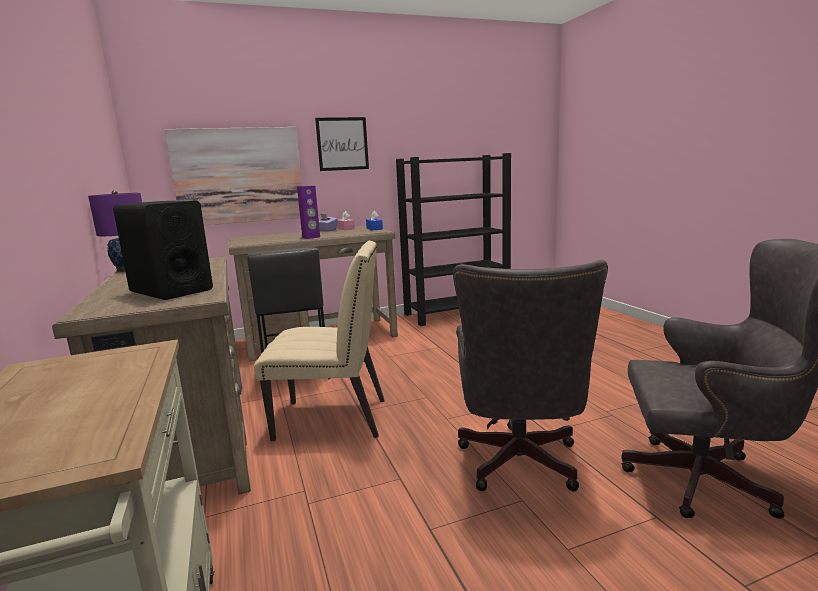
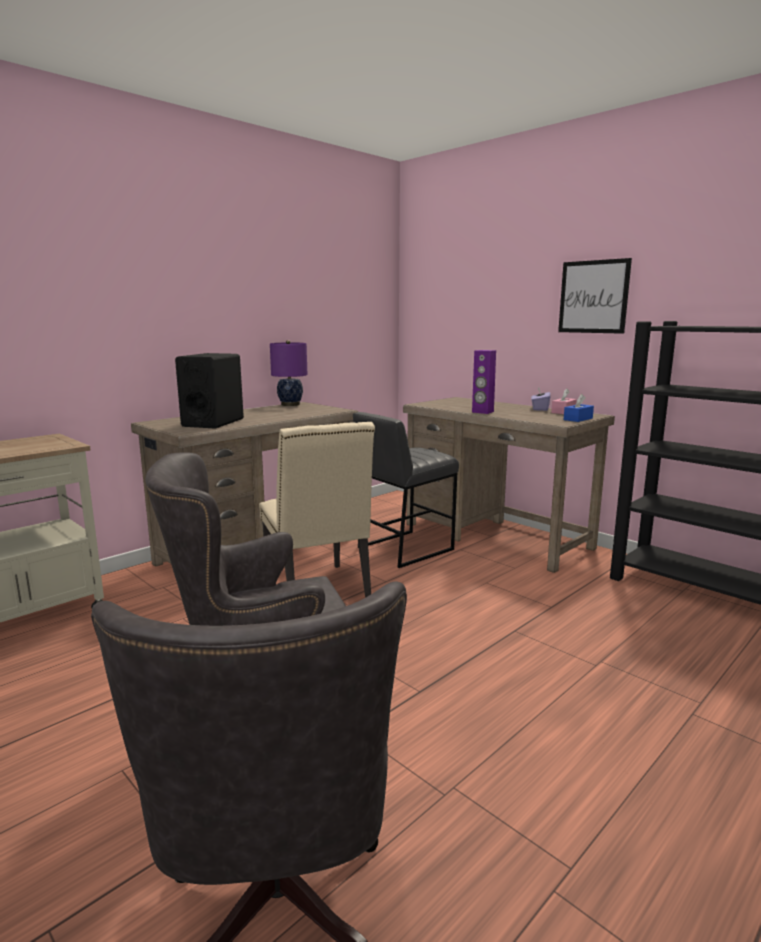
camera: 65 degrees right, 0 degrees up
(239, 176) = (477, 331): picture -> none

